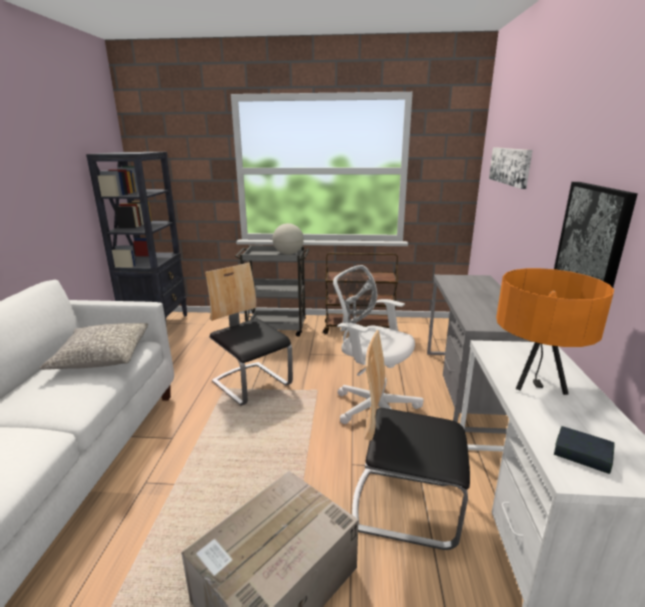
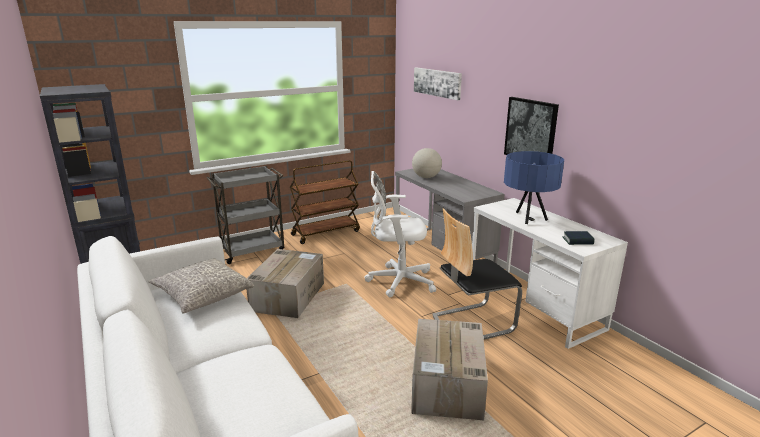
camera: 35 degrees left, 0 degrees up
(252, 383) = (288, 296): chair -> cardboard box
(288, 254) = (258, 175): globe -> globe (426, 177)
(535, 380) = (527, 218): orange table lamp -> blue table lamp

